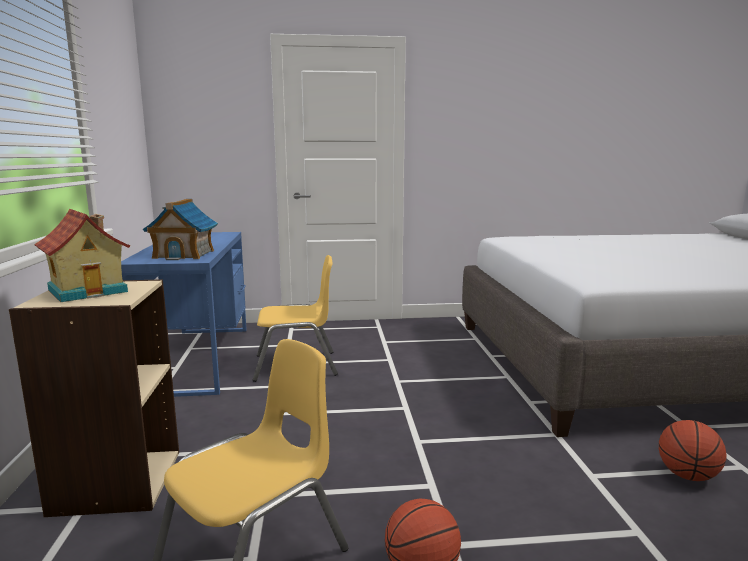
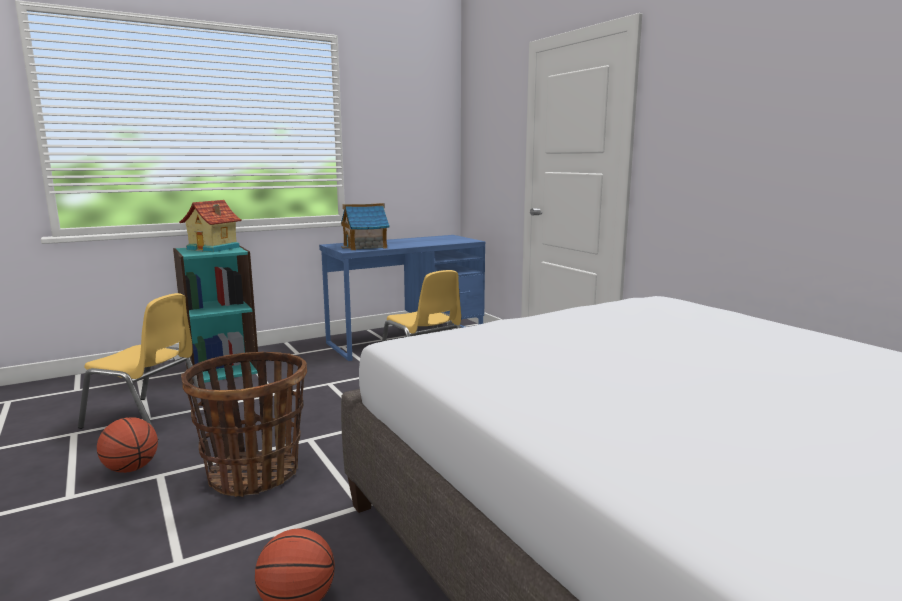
camera: 65 degrees right, 0 degrees up
(116, 482) = (222, 369): beige bookcase -> turquoise bookcase
(480, 479) = (254, 474): none -> basket

